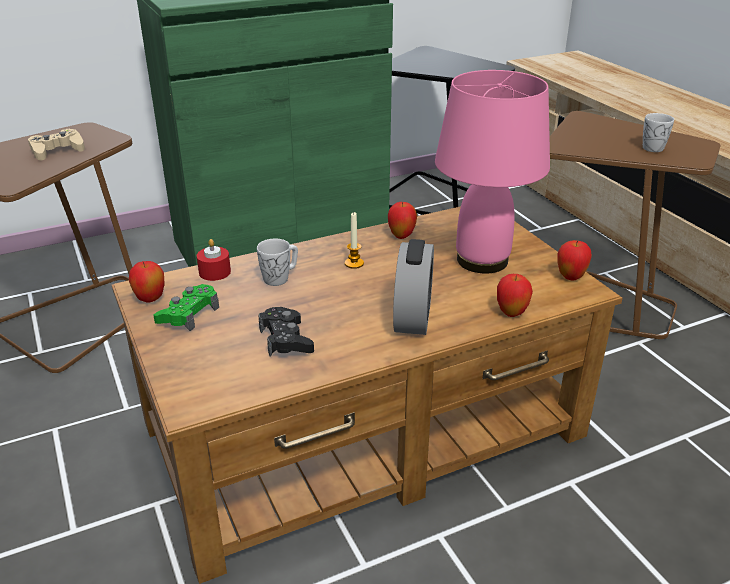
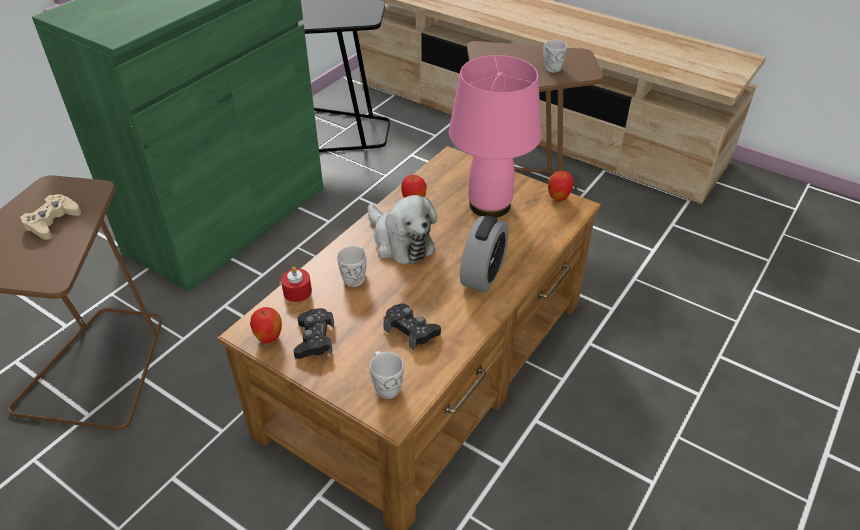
camera: 30 degrees left, 10 degrees up
(188, 314) = (314, 339): green game controller -> black game controller
(211, 376) = (385, 385): none -> white mug
(354, 263) = (400, 242): candle -> plush toy
(412, 317) = (483, 274): alarm clock -> alarm clock turned 45 degrees clockwise
(511, 313) = (544, 244): apple -> none

